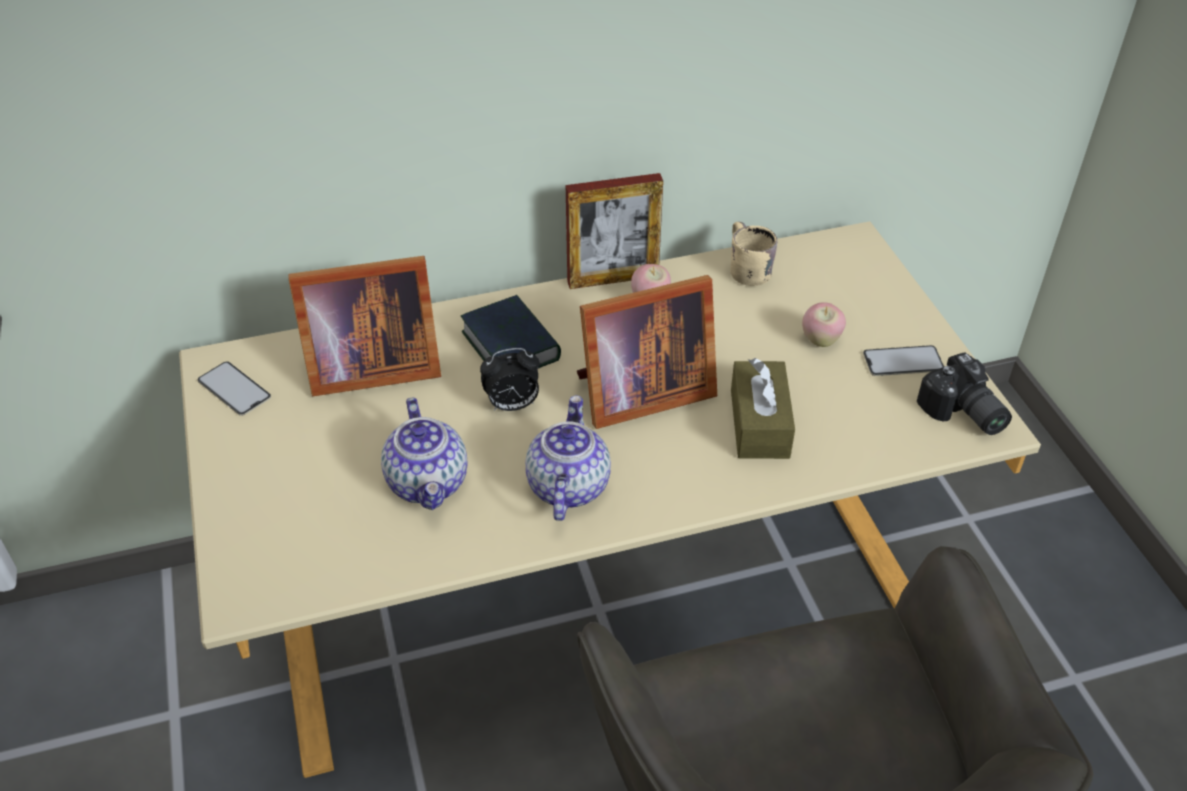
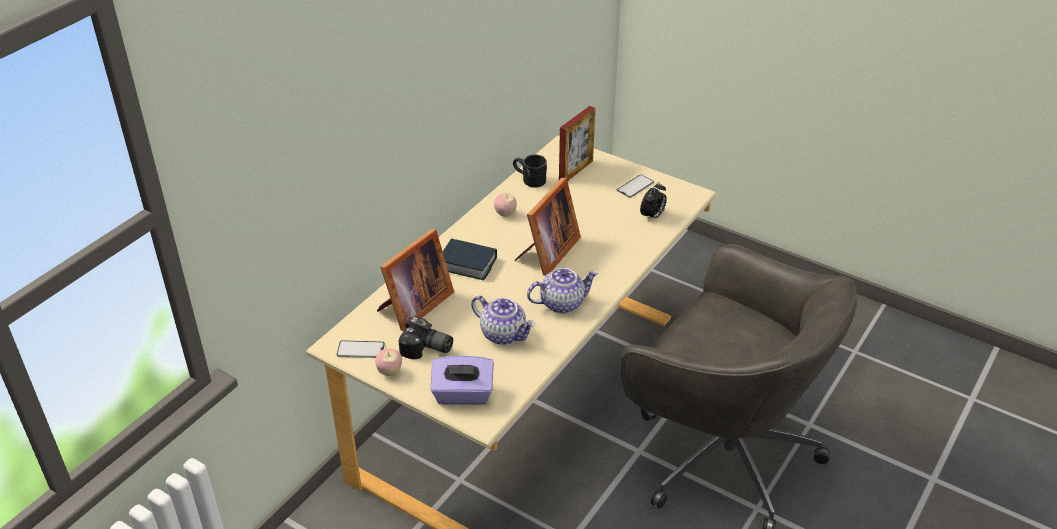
camera: 40 degrees left, 5 degrees down
(265, 540) = (463, 395): none -> purple tissue box
(512, 405) = (500, 286): alarm clock -> alarm clock (652, 216)
(567, 486) = (562, 303): teapot -> teapot turned 105 degrees clockwise
(613, 279) = (476, 213): picture frame -> picture frame (576, 171)
(743, 269) = (529, 181): beige mug -> black mug
(759, 423) = (608, 239): brown tissue box -> none
(820, 341) = (594, 194): apple -> apple (390, 372)
(962, 414) = (678, 195): camera -> camera (426, 349)

